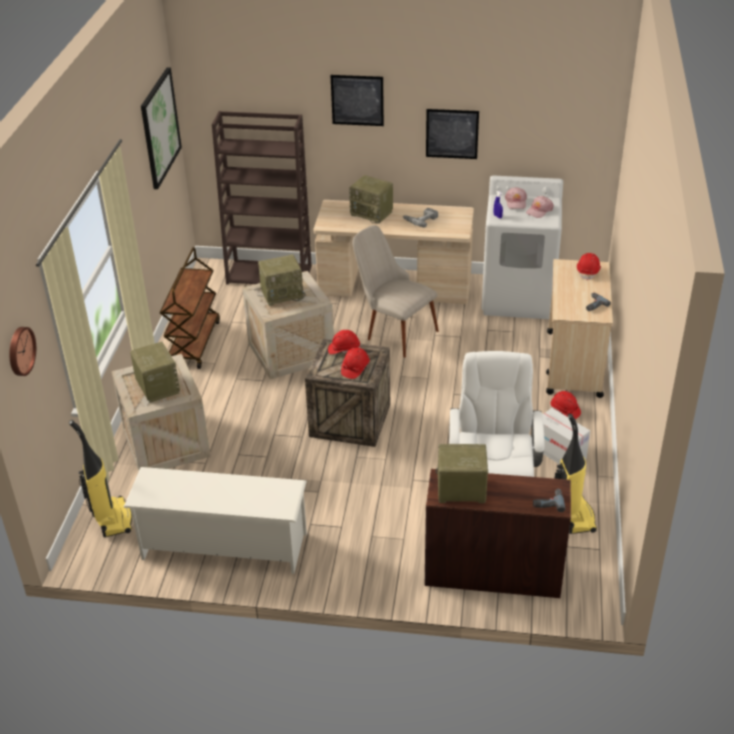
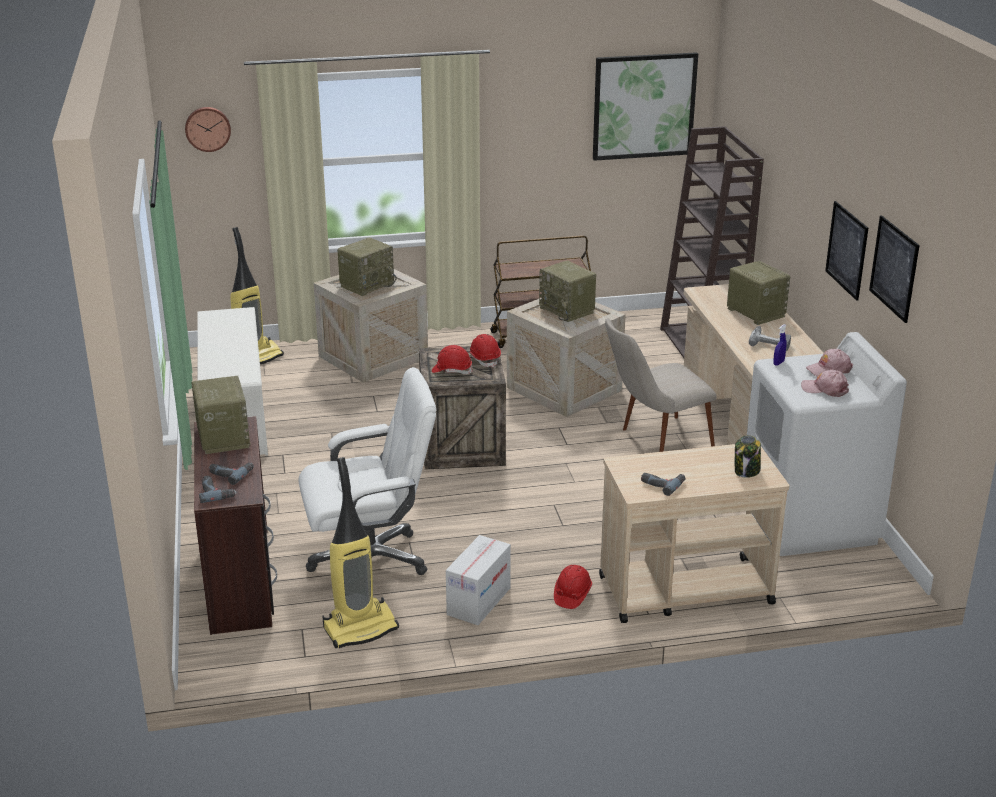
camera: 70 degrees right, 10 degrees down
(357, 100) = (798, 161): picture -> picture (894, 268)
(372, 213) = (754, 312): radio -> radio turned 135 degrees clockwise
(393, 330) = (654, 443): beige chair -> beige chair turned 135 degrees counterclockwise
(521, 491) = (231, 473): none -> power drill
(588, 271) = (746, 471): red hard hat -> jar

